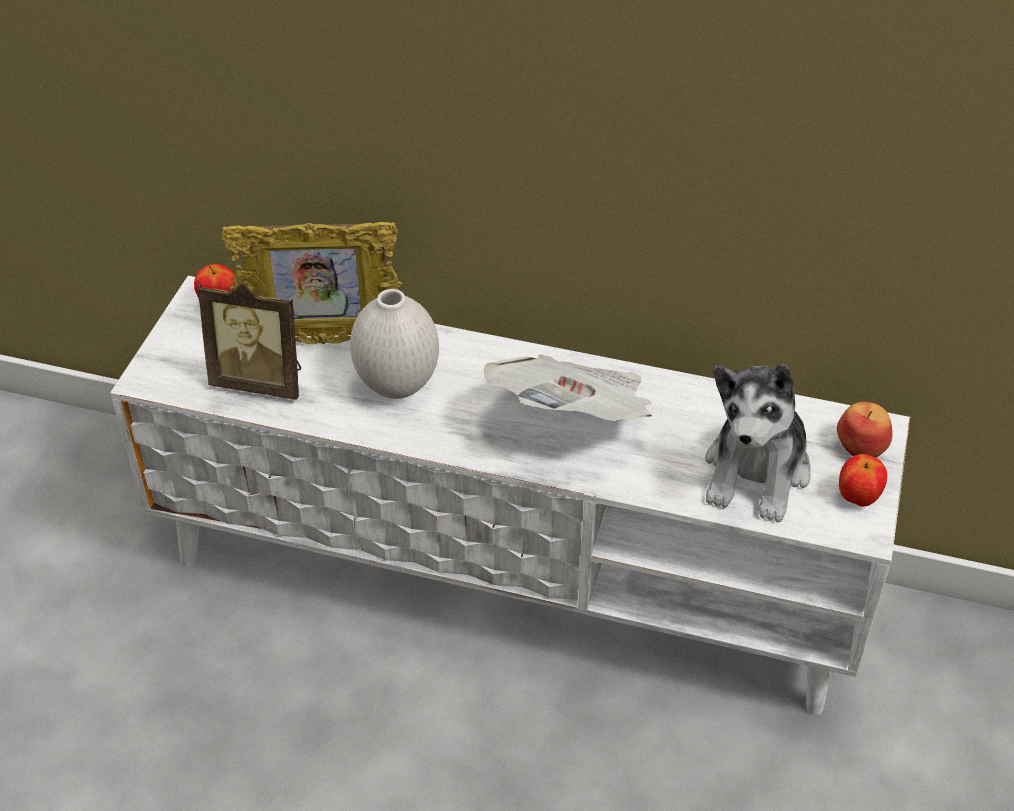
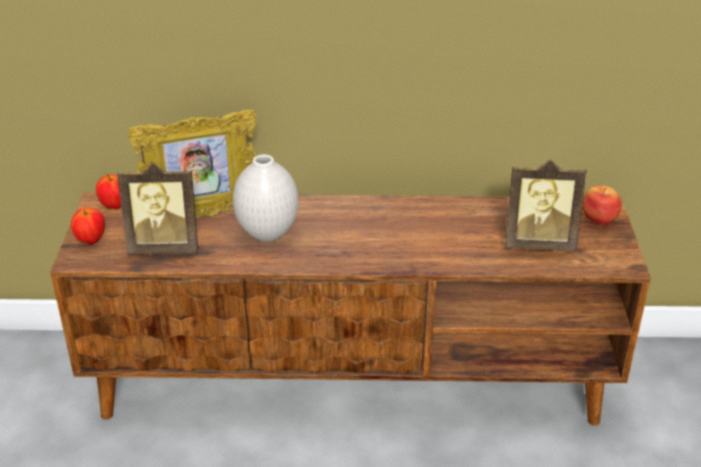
camera: 15 degrees left, 10 degrees down
(510, 577) = (352, 381): white tv stand -> brown tv stand
(574, 418) = (401, 233): newspaper -> none
(757, 472) = (538, 243): plush toy -> picture frame
(857, 498) = (611, 247): apple -> apple (91, 240)

